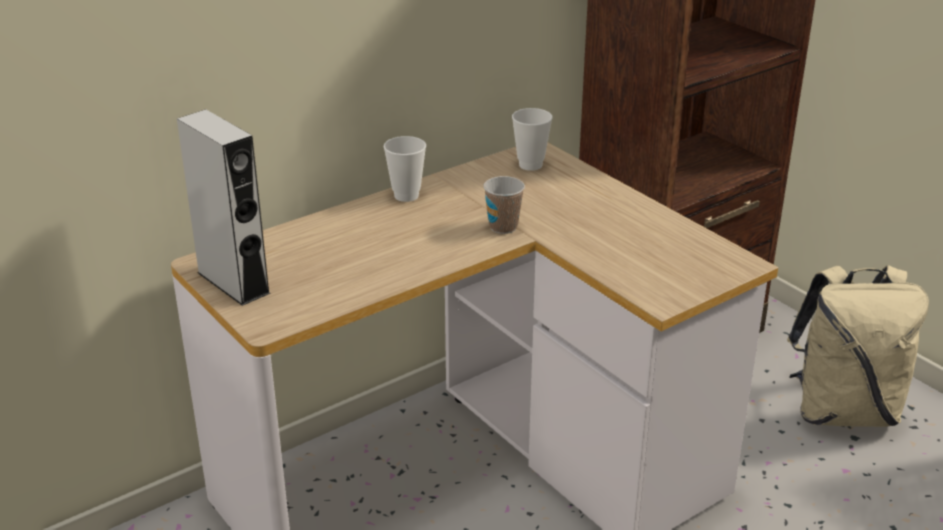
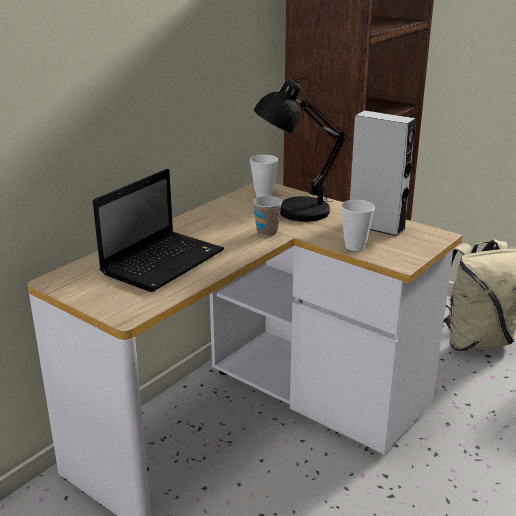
camera: 15 degrees left, 5 degrees down
(233, 282) = (85, 290): grey speaker -> grey speaker (376, 226)
(348, 254) = (164, 261): none -> laptop
(406, 196) = (187, 221): cup -> cup (355, 247)
(561, 199) = (296, 212): none -> black table lamp

